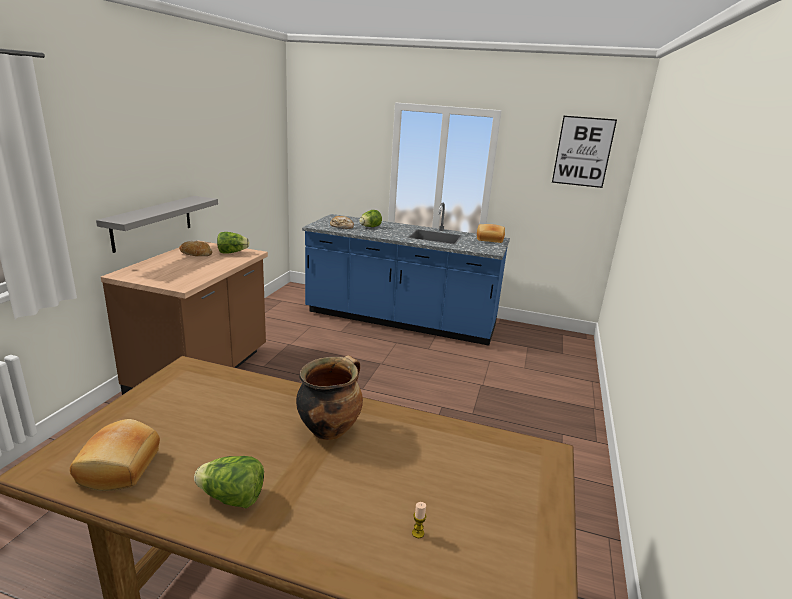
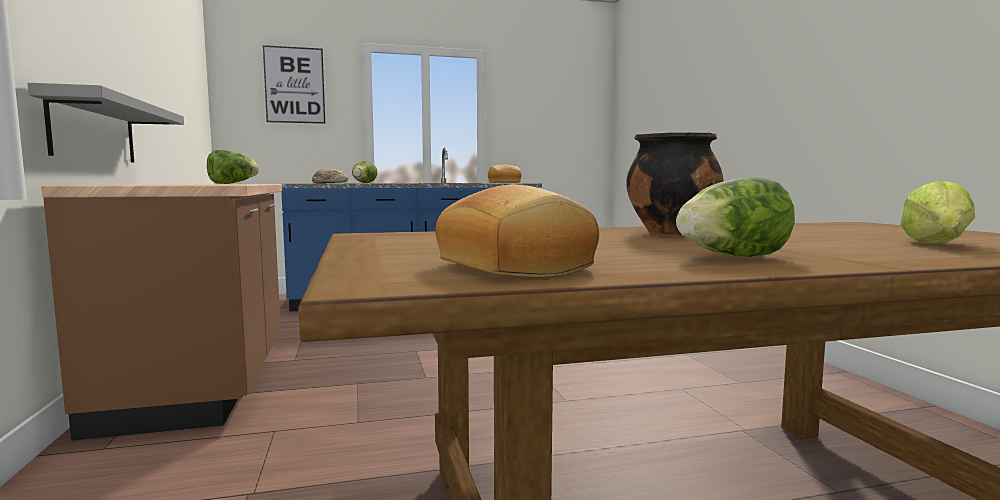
camera: 30 degrees left, 15 degrees down
(195, 254) = (176, 184): bread -> none
(418, 533) = (937, 244): candle -> lettuce
(583, 152) = (568, 89): picture -> picture (294, 85)

